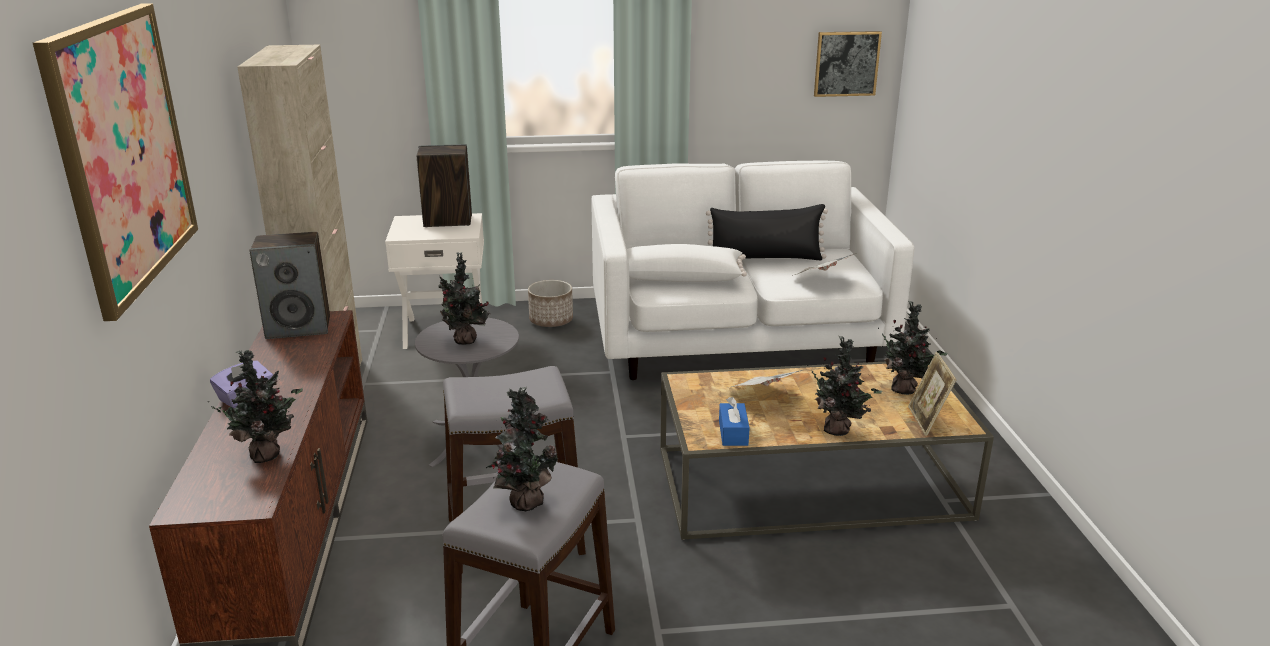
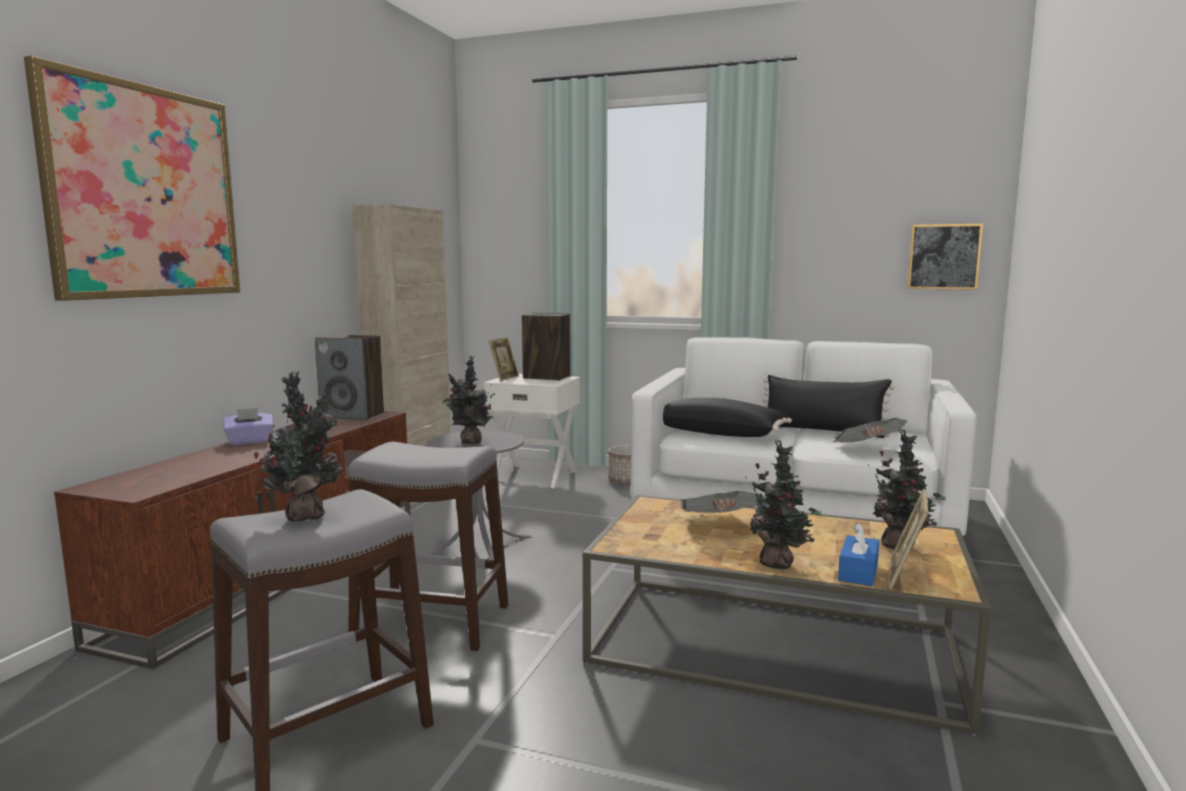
camera: 25 degrees right, 15 degrees down
(267, 454) = (203, 470): potted plant -> none
(401, 230) = (504, 378): none -> picture frame
(681, 278) = (720, 433): white pillow -> black pillow
(733, 433) = (654, 546): blue tissue box -> blue tissue box (858, 572)

